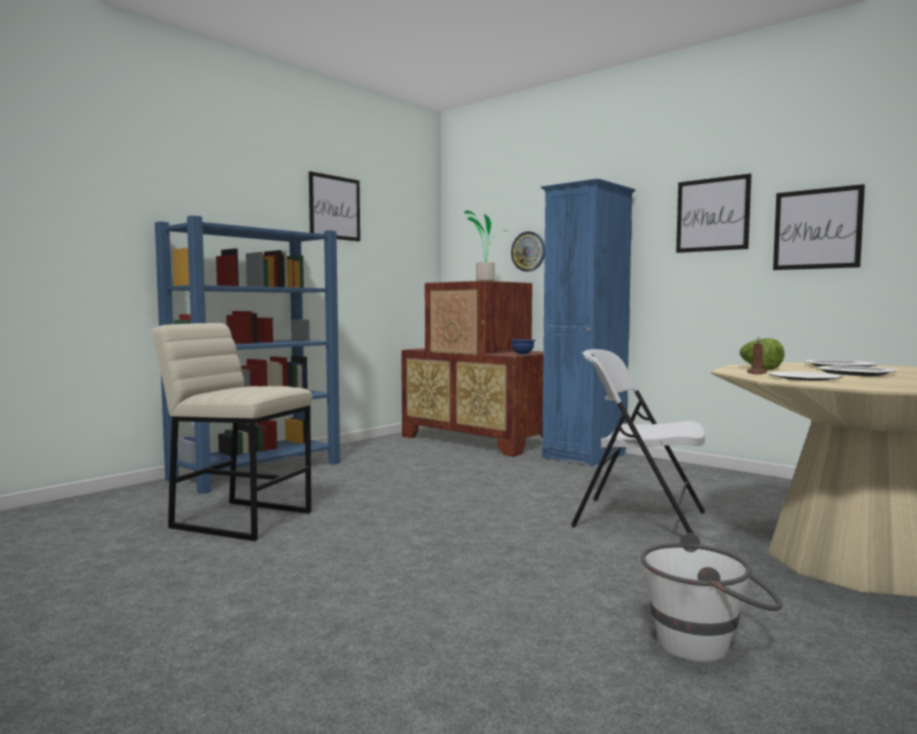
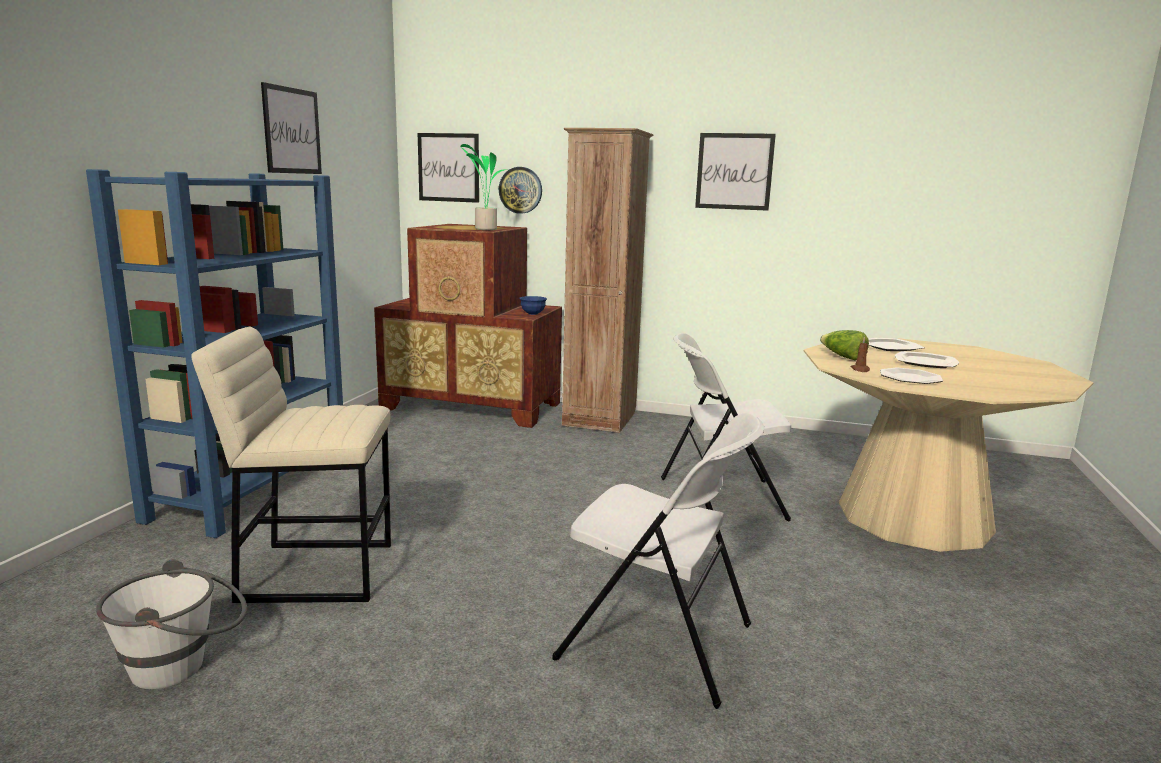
camera: 25 degrees left, 10 degrees up
(448, 603) = (655, 642): none -> white chair
(584, 456) = (600, 419): blue cabinet -> brown cabinet
(708, 645) = (891, 635): white bucket -> white bucket (184, 665)
(817, 229) = (834, 197): picture -> picture (448, 167)

